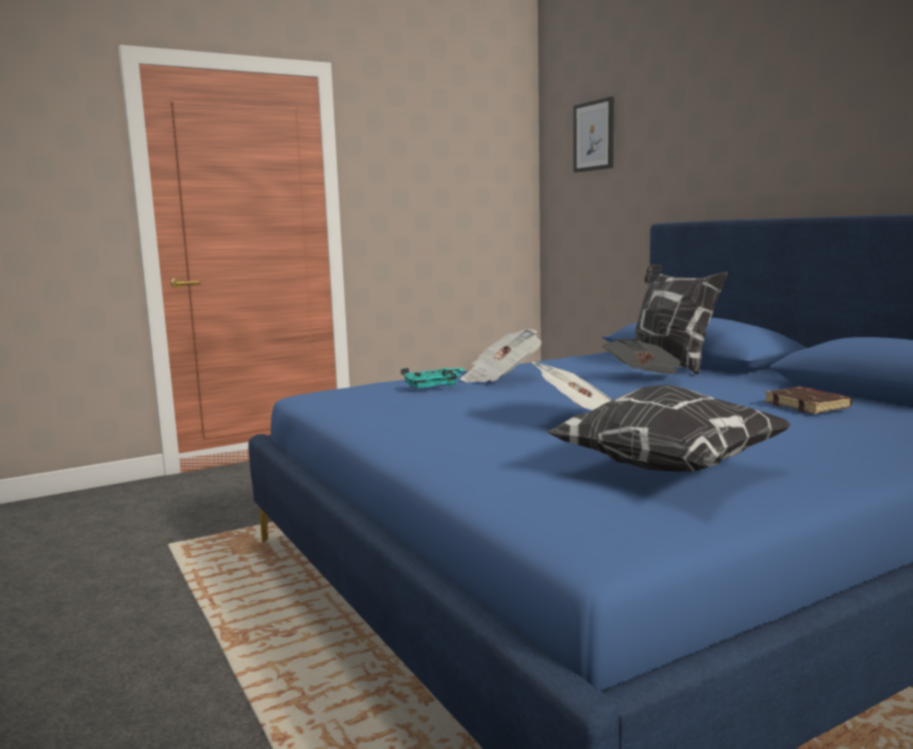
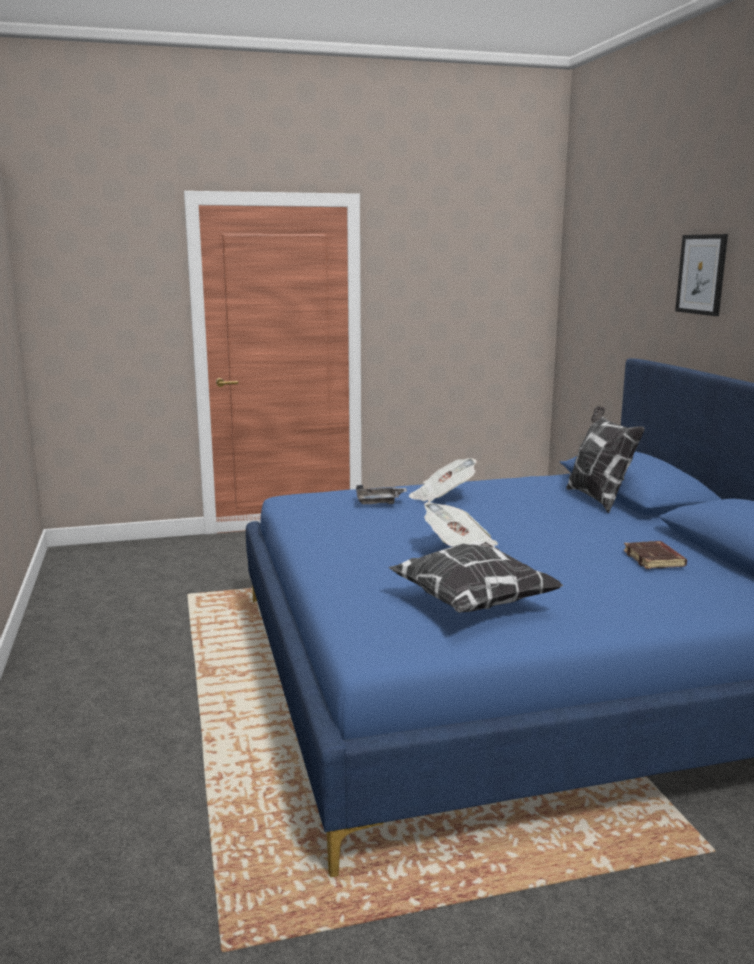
camera: 15 degrees right, 5 degrees up
(434, 386) = (379, 502): turquoise tray -> grey tray
(594, 136) = (600, 261): picture -> picture (701, 274)
(645, 379) = (558, 512): newspaper -> none

